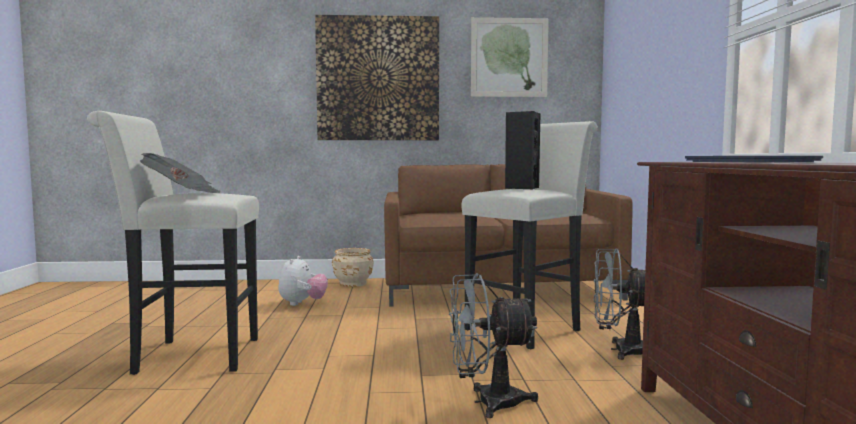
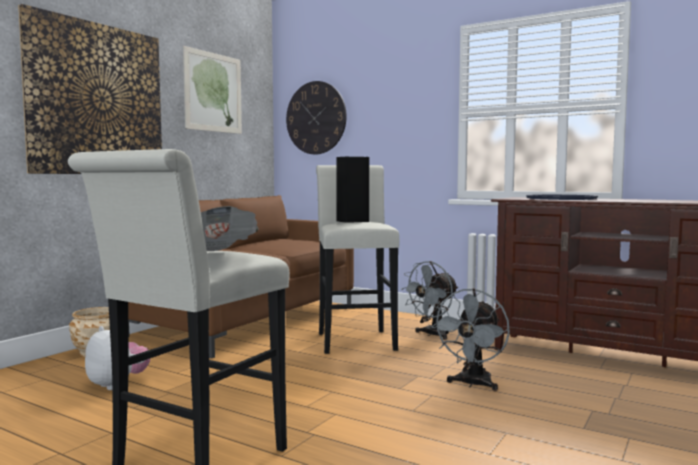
camera: 55 degrees left, 0 degrees up
(624, 70) = (316, 118): none -> wall clock

